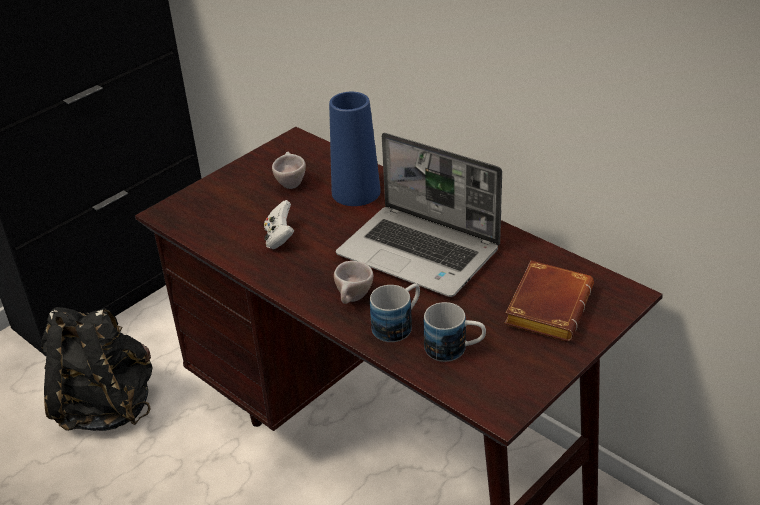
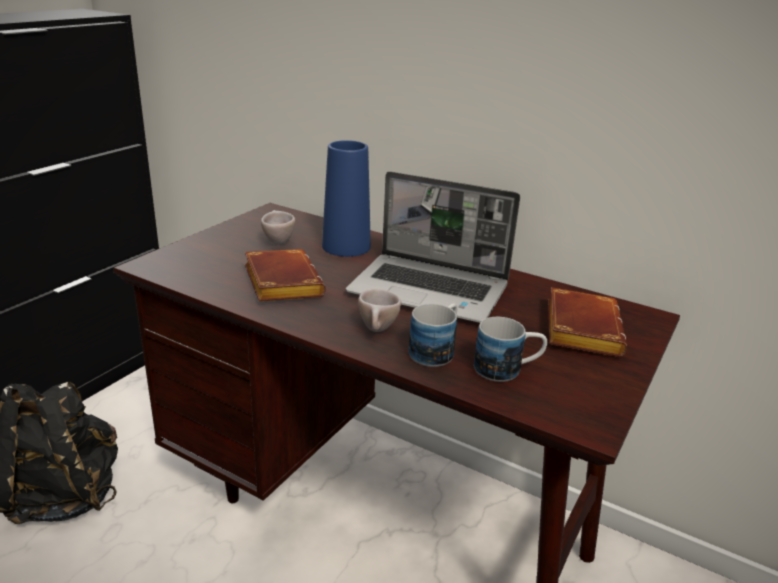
camera: 15 degrees left, 10 degrees down
(280, 238) = (279, 282): white game controller -> brown book

